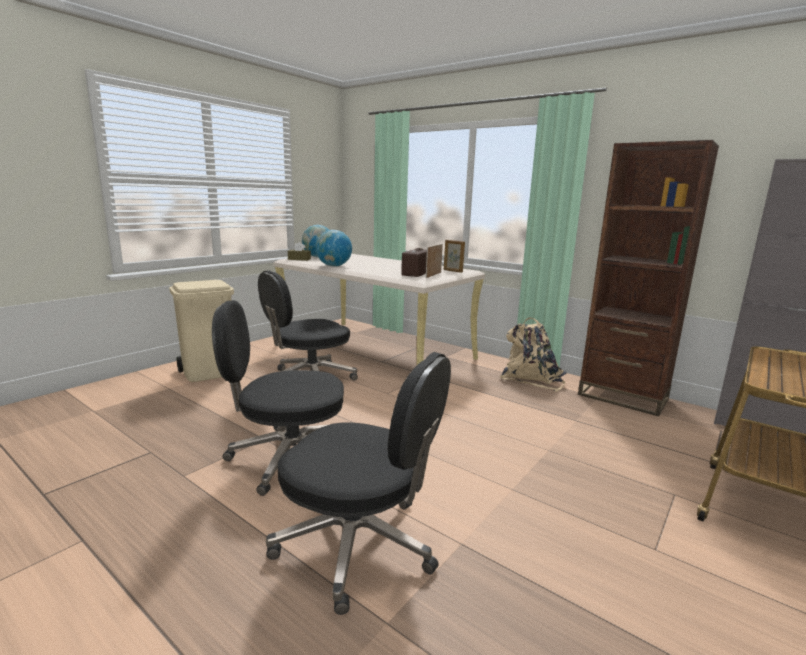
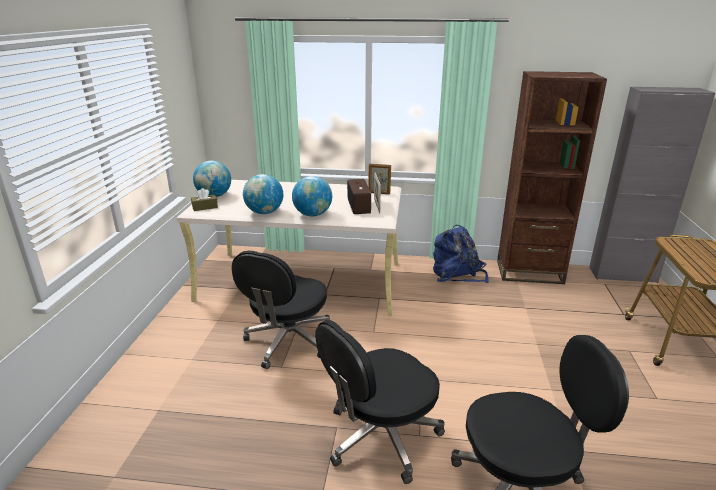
camera: 30 degrees left, 10 degrees up
(209, 373) = (174, 371): beige trash can -> none
(368, 271) = (313, 214): none -> globe
(531, 378) = (457, 274): beige backpack -> blue backpack

